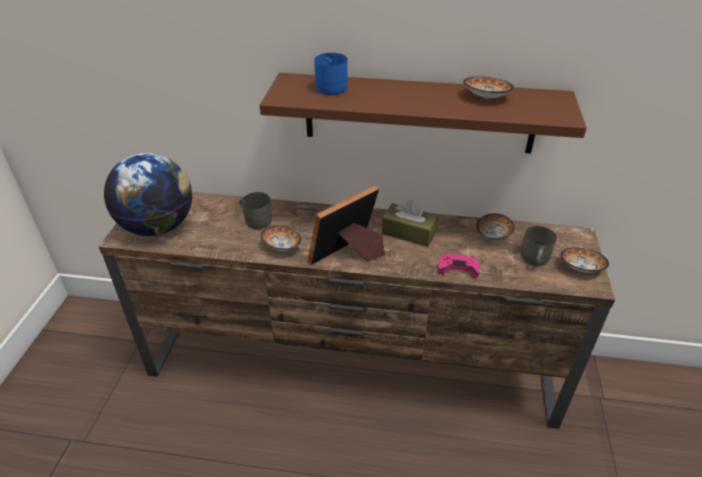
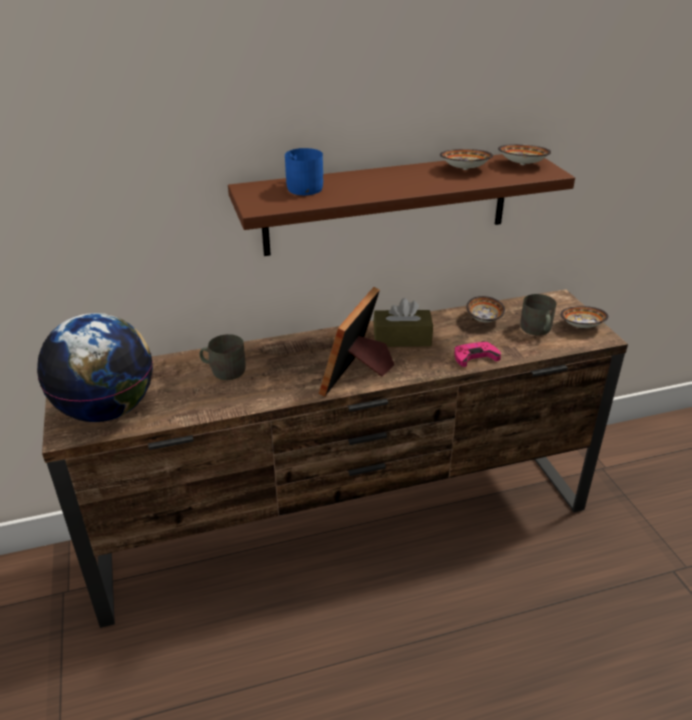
camera: 25 degrees left, 5 degrees down
(281, 246) = (277, 388): bowl -> bowl (522, 164)

